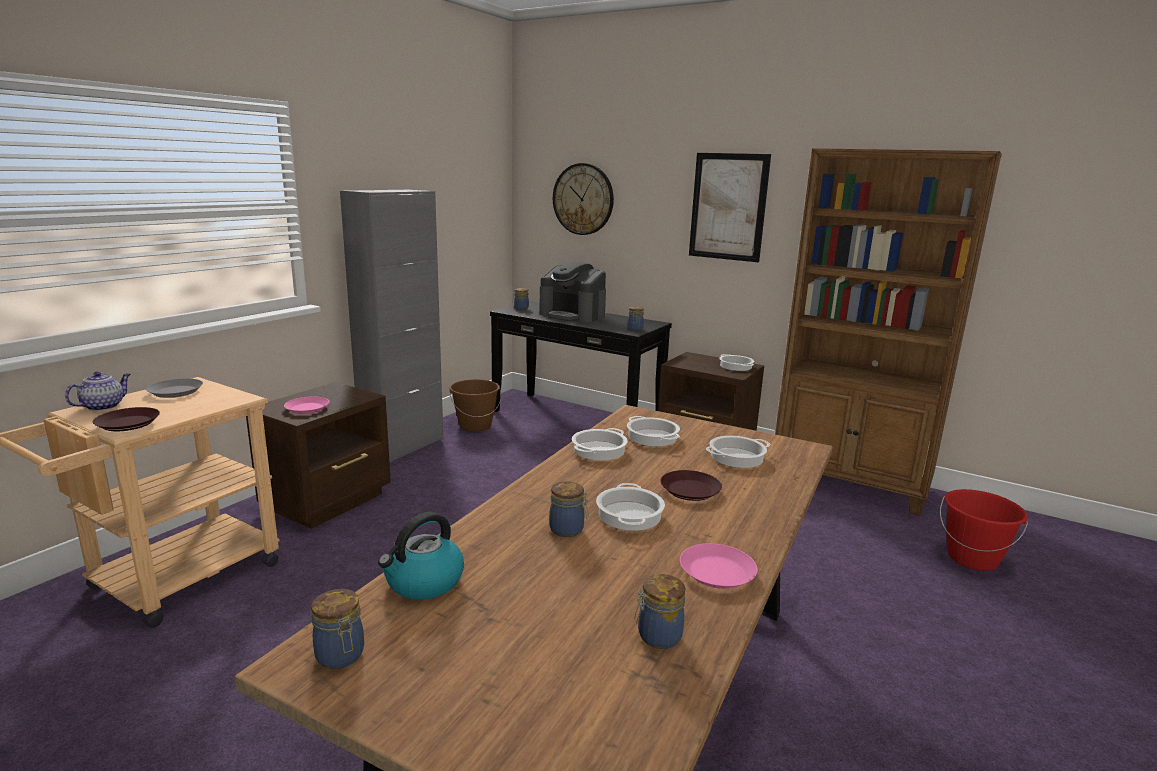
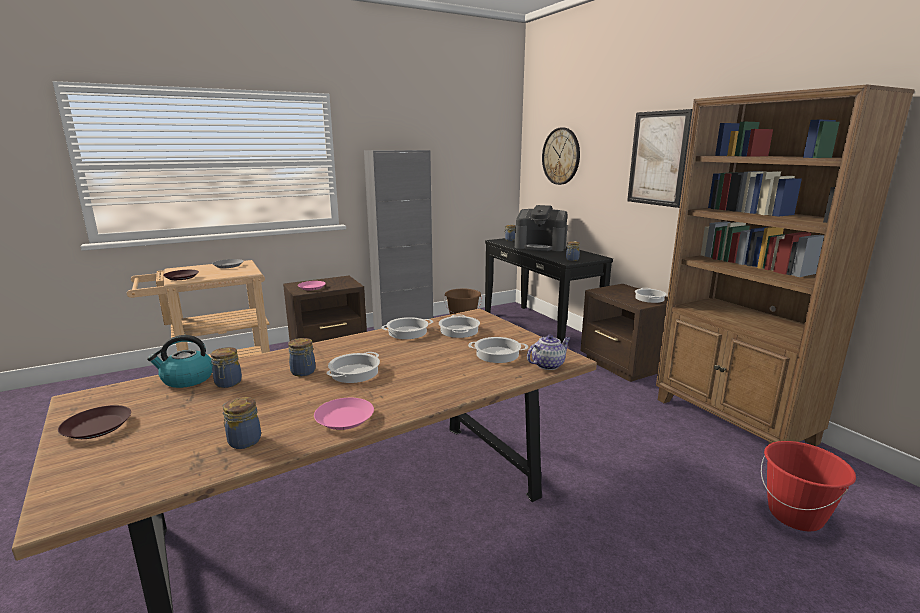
camera: 30 degrees right, 0 degrees up
(103, 406) = (188, 268): teapot -> teapot (548, 365)
(341, 656) = (97, 401): jar -> jar (228, 383)
(573, 315) = (540, 247): coffee machine -> coffee machine turned 45 degrees counterclockwise
(689, 490) = (421, 367): brown plate -> brown plate (97, 427)

